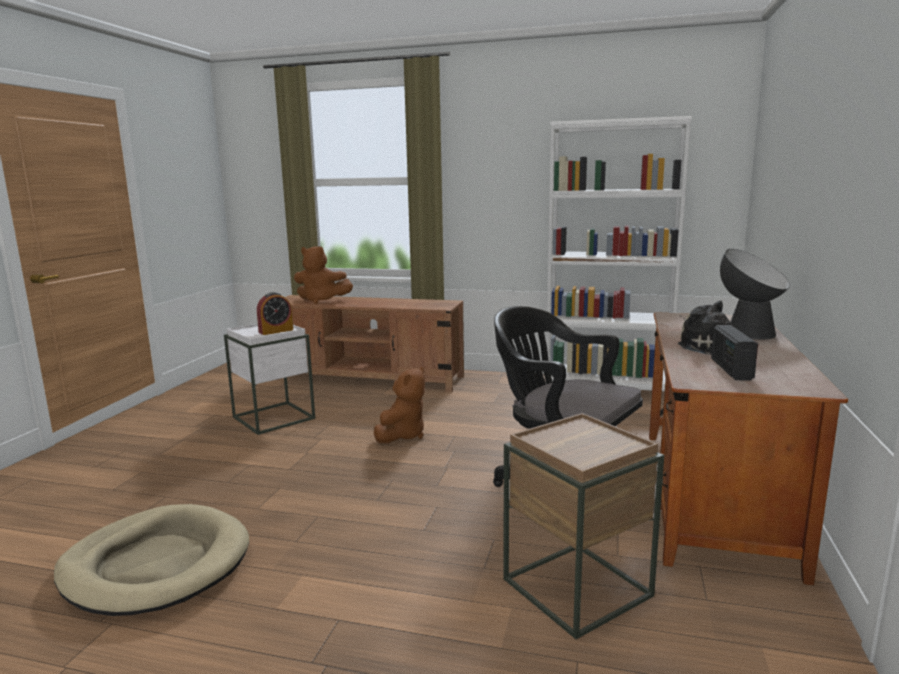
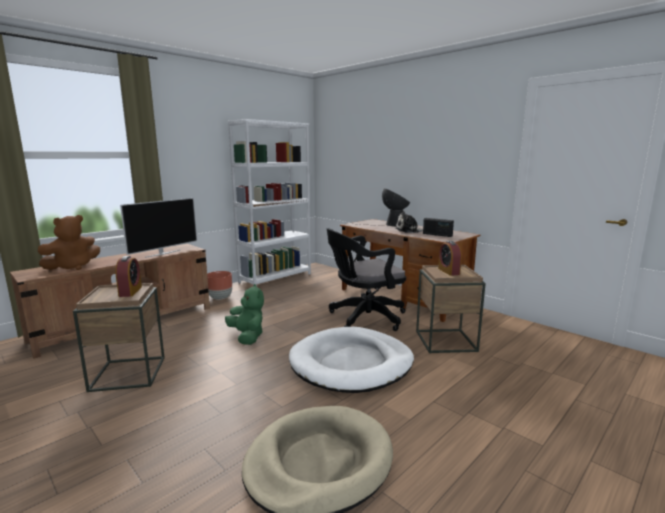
camera: 60 degrees left, 0 degrees up
(274, 418) = (128, 373): white side table -> brown side table
(397, 520) = (351, 363): none -> white dog bed
(402, 435) = (247, 336): brown plush toy -> green plush toy
(406, 305) = (163, 253): none -> television
(487, 386) = (220, 298): none -> brown planter
(584, 439) = (448, 271): none -> alarm clock

